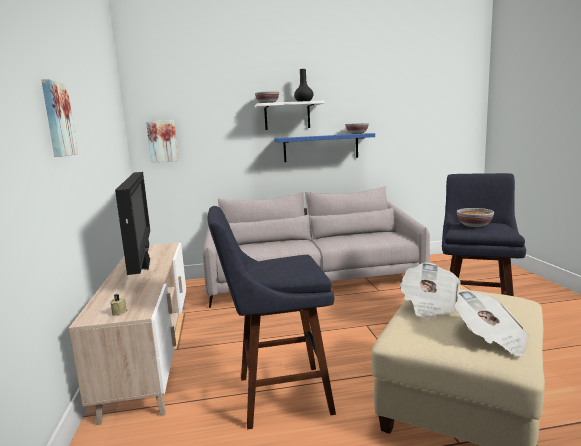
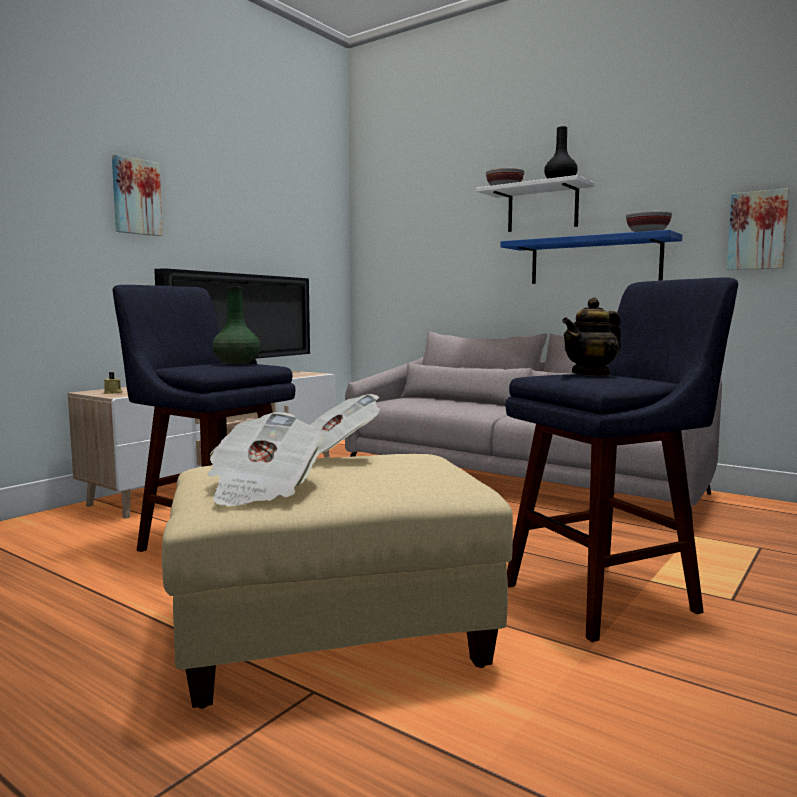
camera: 45 degrees right, 5 degrees down
(162, 141) = (383, 249): picture -> picture (757, 230)
(291, 261) = (236, 363): none -> green vase
(474, 225) = (591, 374): bowl -> teapot

